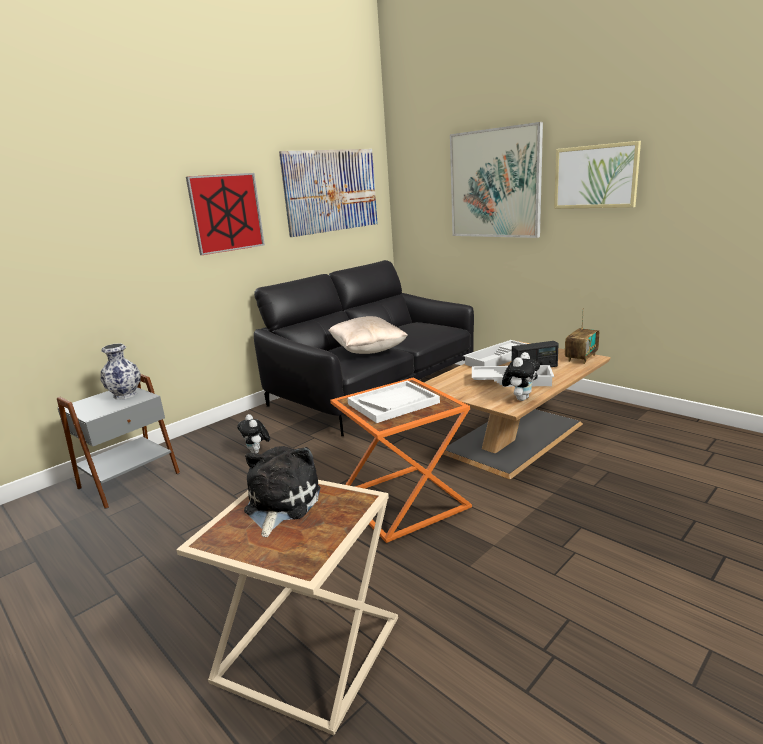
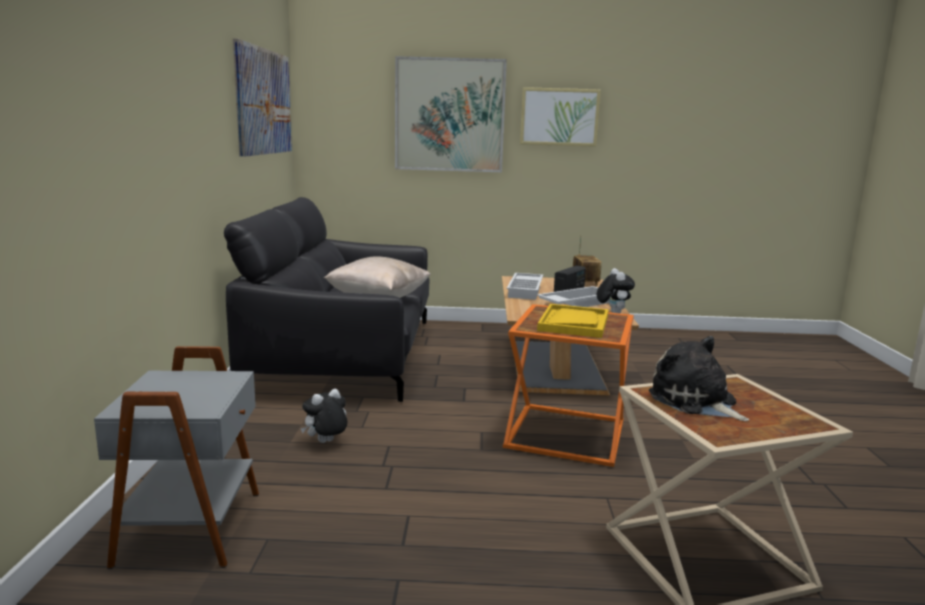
camera: 45 degrees left, 5 degrees down
(124, 395) = (189, 381): vase -> none
(226, 213) = (198, 112): picture -> none
(257, 452) = (326, 442): plush toy -> plush toy turned 120 degrees clockwise
(393, 403) = (573, 323): white tray -> yellow tray

